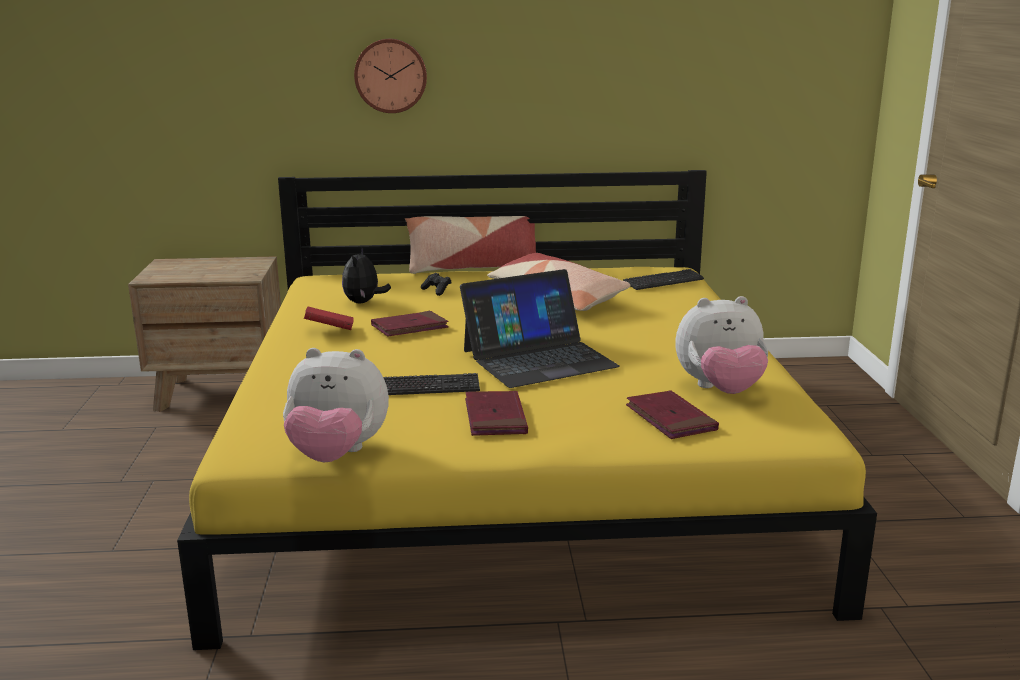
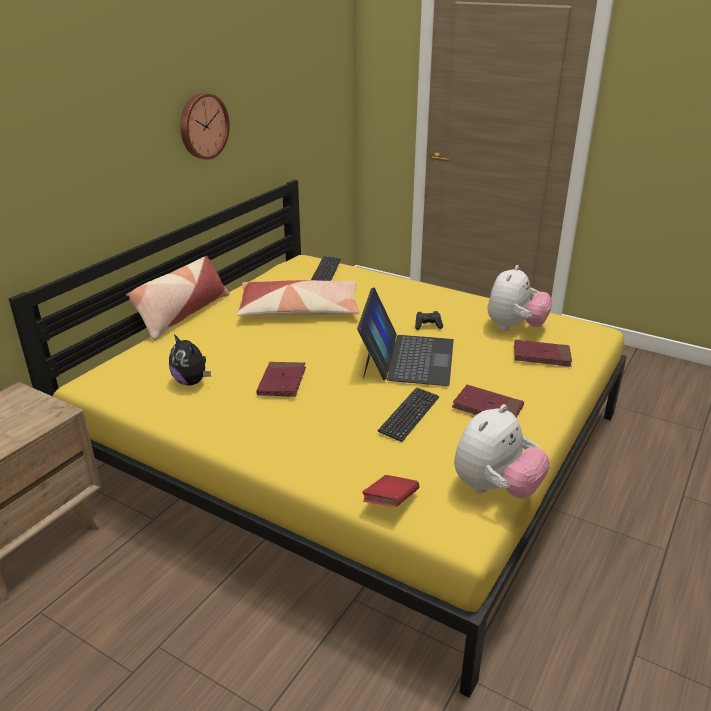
camera: 55 degrees left, 10 degrees up
(329, 331) = (239, 417): red book -> red book (390, 502)
(391, 75) = (84, 158): wall clock -> wall clock (202, 126)
(437, 291) = (214, 345): black game controller -> black game controller (428, 326)

